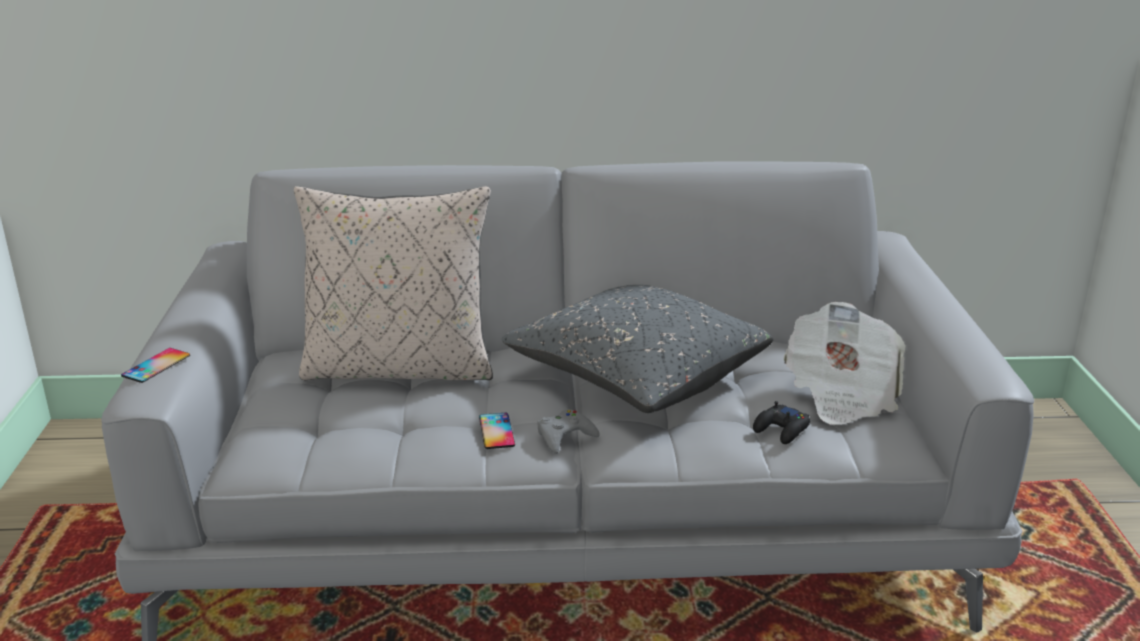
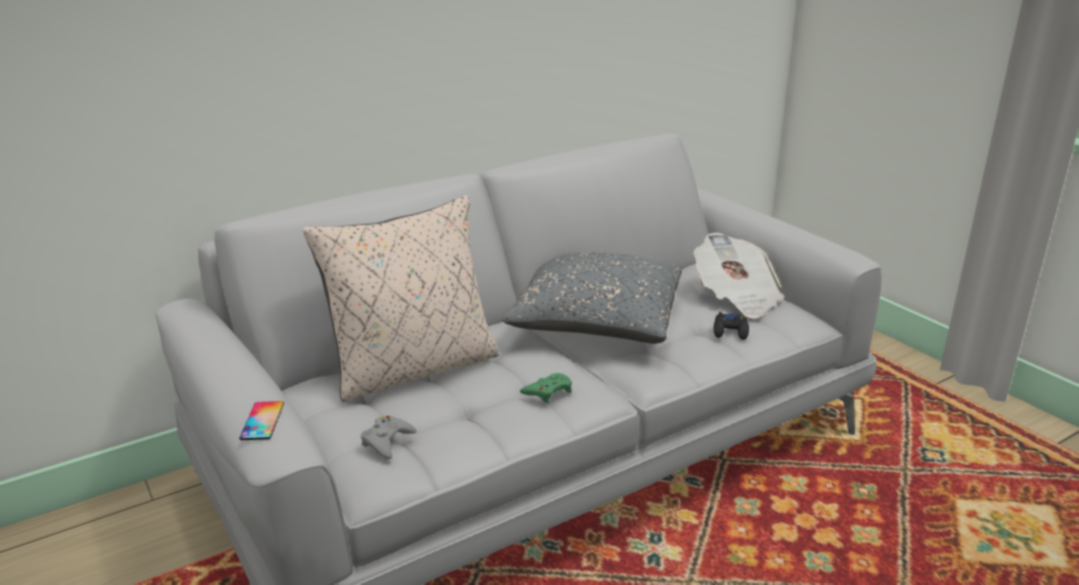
camera: 30 degrees left, 0 degrees up
(496, 431) = (548, 391): phone -> green game controller
(565, 436) = (600, 380): grey game controller -> grey game controller (387, 441)

